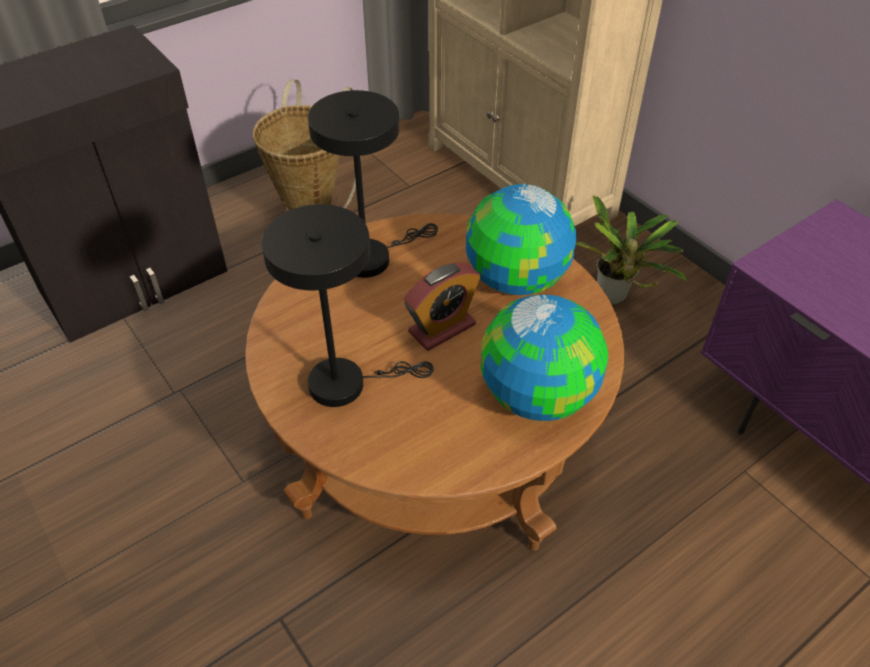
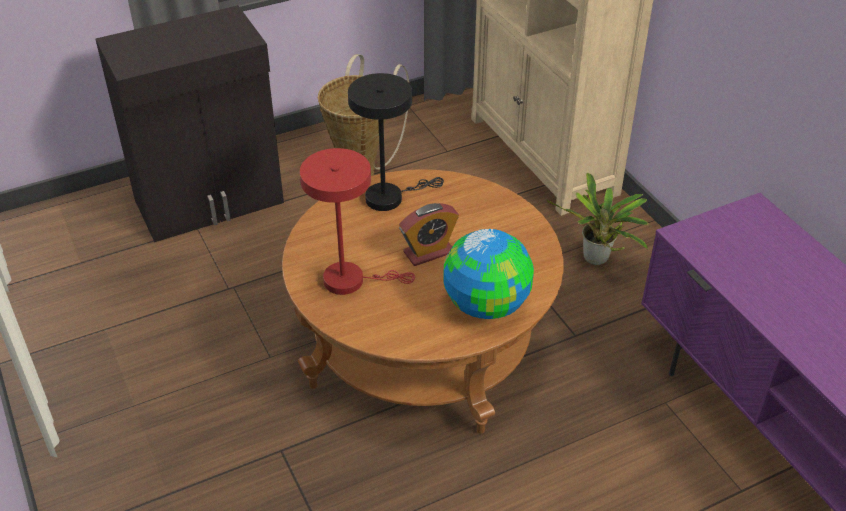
camera: 10 degrees right, 5 degrees down
(347, 383) = (351, 280): black table lamp -> red table lamp
(516, 280) = (494, 226): globe -> none

